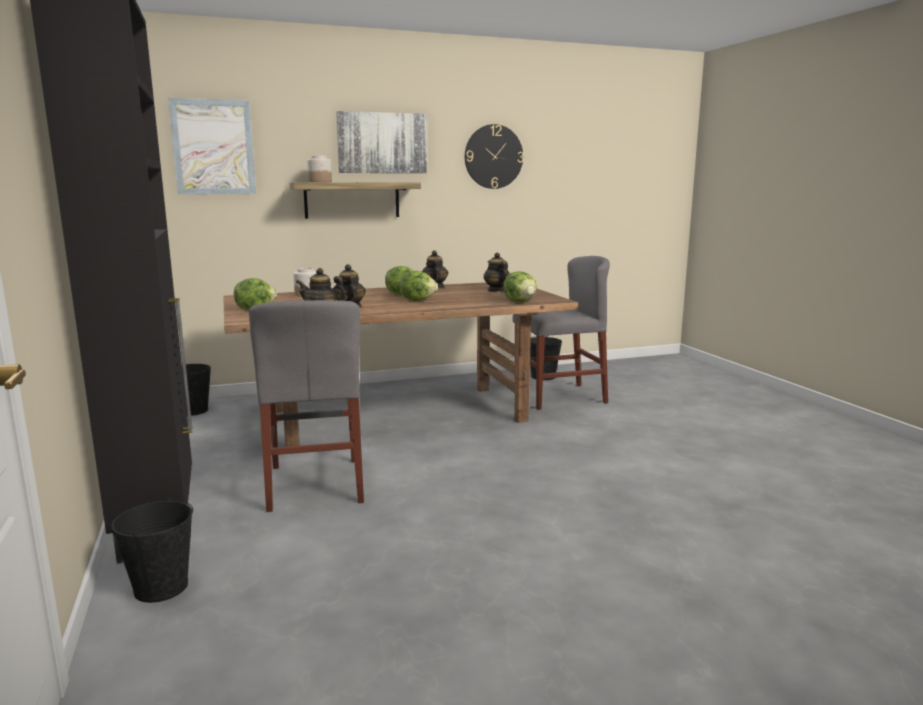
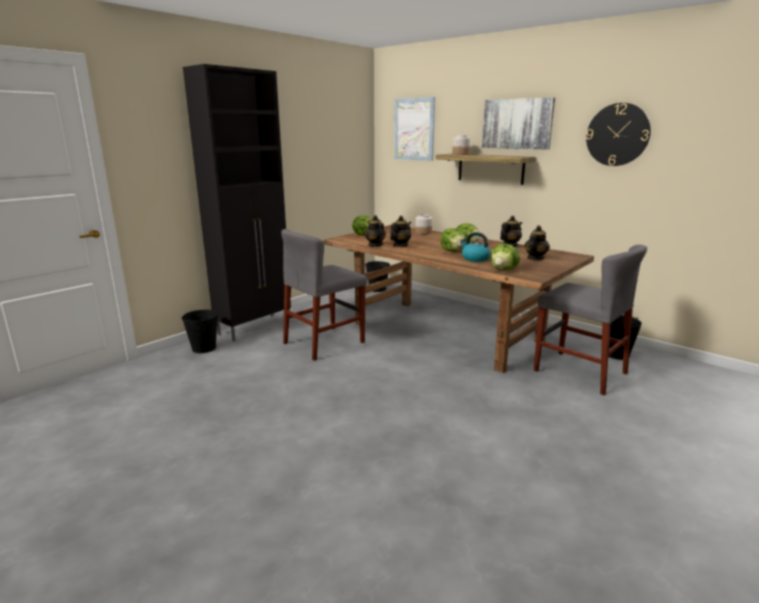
camera: 60 degrees right, 5 degrees up
(464, 300) = (475, 259): none -> kettle

